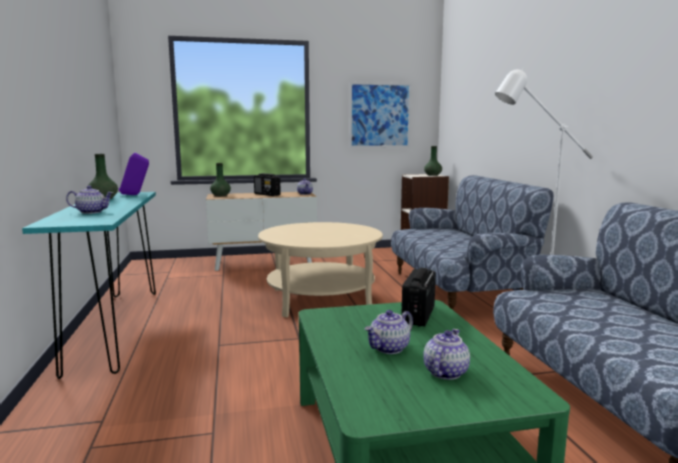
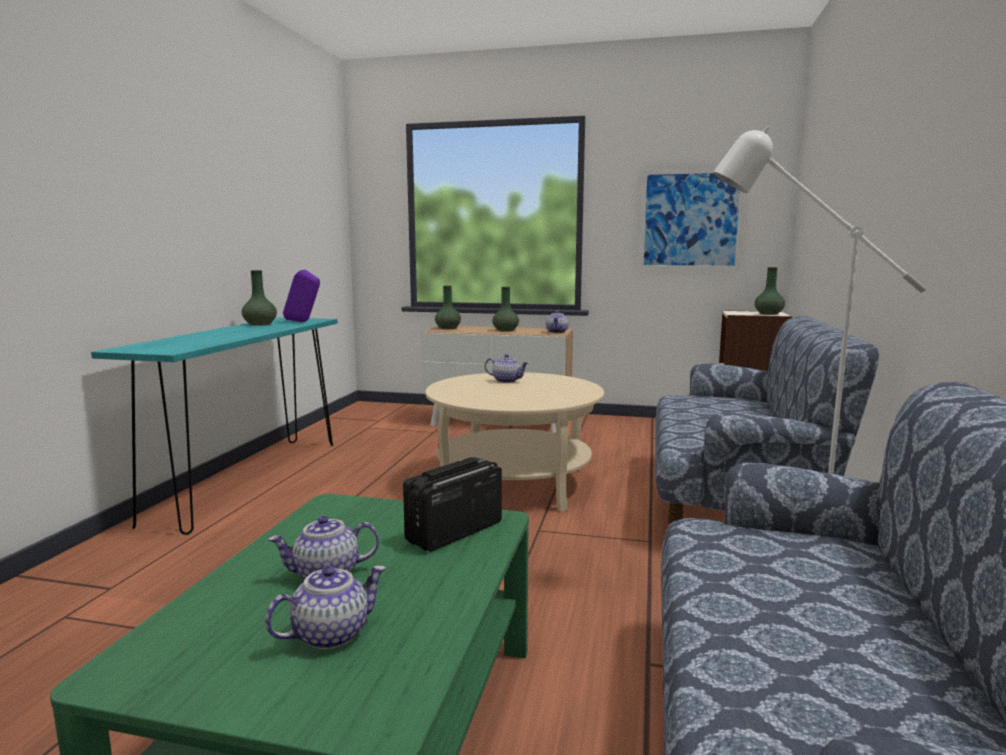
camera: 25 degrees right, 0 degrees up
(92, 212) = (200, 339): teapot -> teapot (507, 381)
(267, 194) = (506, 330): radio -> green vase

